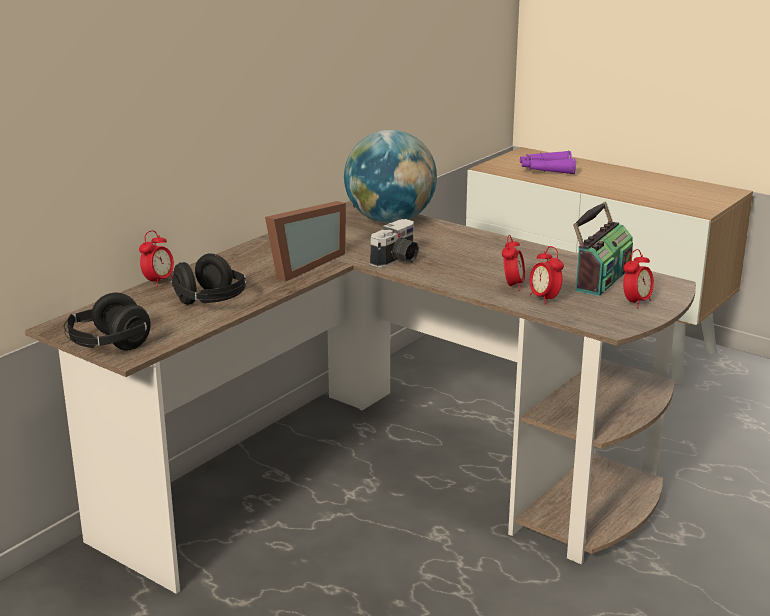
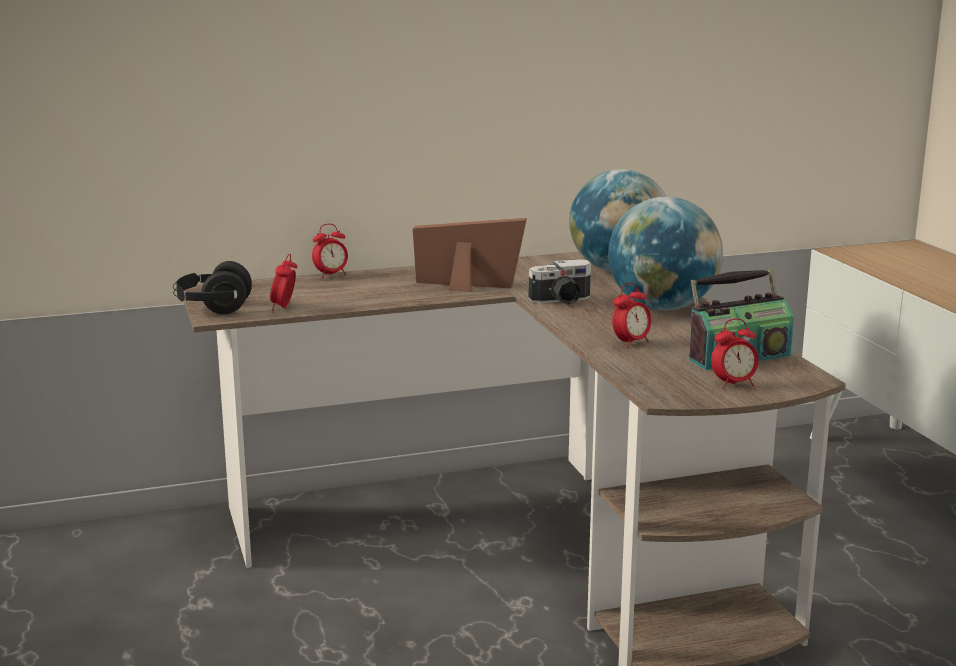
camera: 35 degrees right, 5 degrees down
(210, 302) = (342, 297): black headphones -> none
(300, 265) = (467, 287): picture frame -> picture frame turned 150 degrees counterclockwise
(480, 248) = (662, 307): none -> globe
(544, 299) = (641, 359): alarm clock -> alarm clock (284, 308)
(546, 170) = (902, 263): purple binoculars -> none

